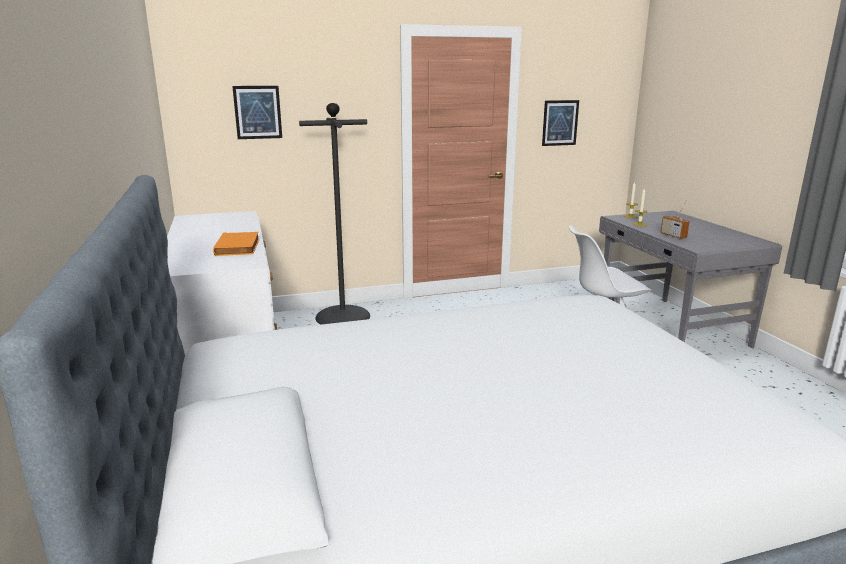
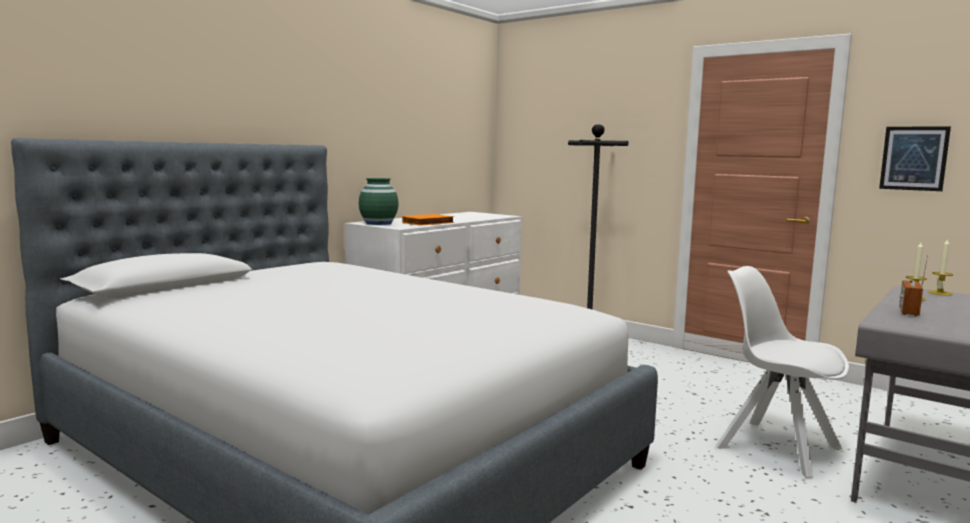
camera: 55 degrees right, 10 degrees down
(194, 265) = (378, 223): none -> green vase
(257, 112) = (558, 135): picture -> none

